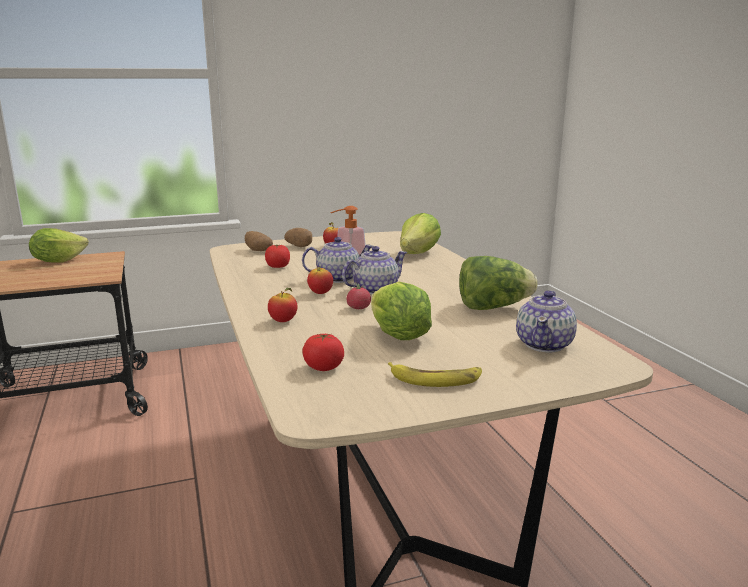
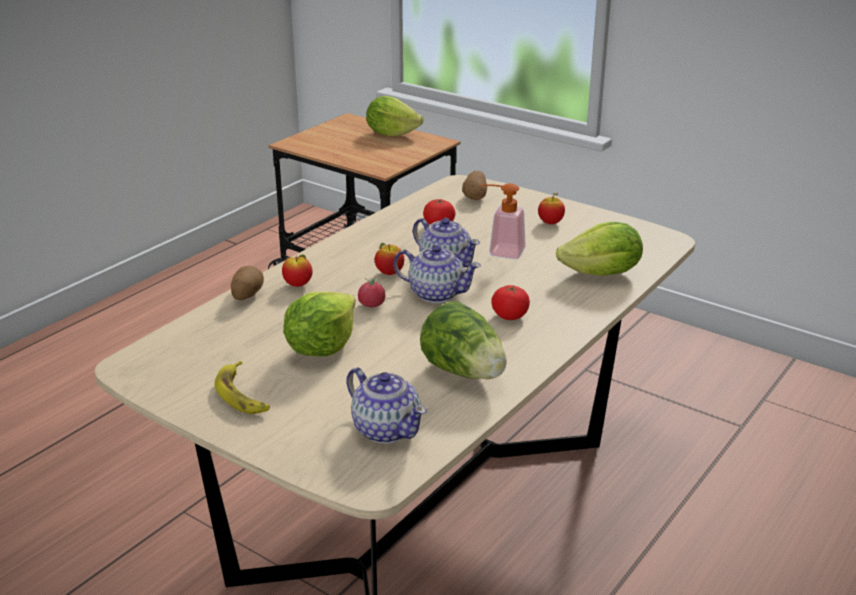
camera: 55 degrees right, 10 degrees up
(300, 246) = (523, 208): potato -> potato (246, 295)
(323, 367) = (218, 338): tomato -> tomato (509, 316)
(545, 344) = (386, 429): teapot -> teapot turned 120 degrees counterclockwise

